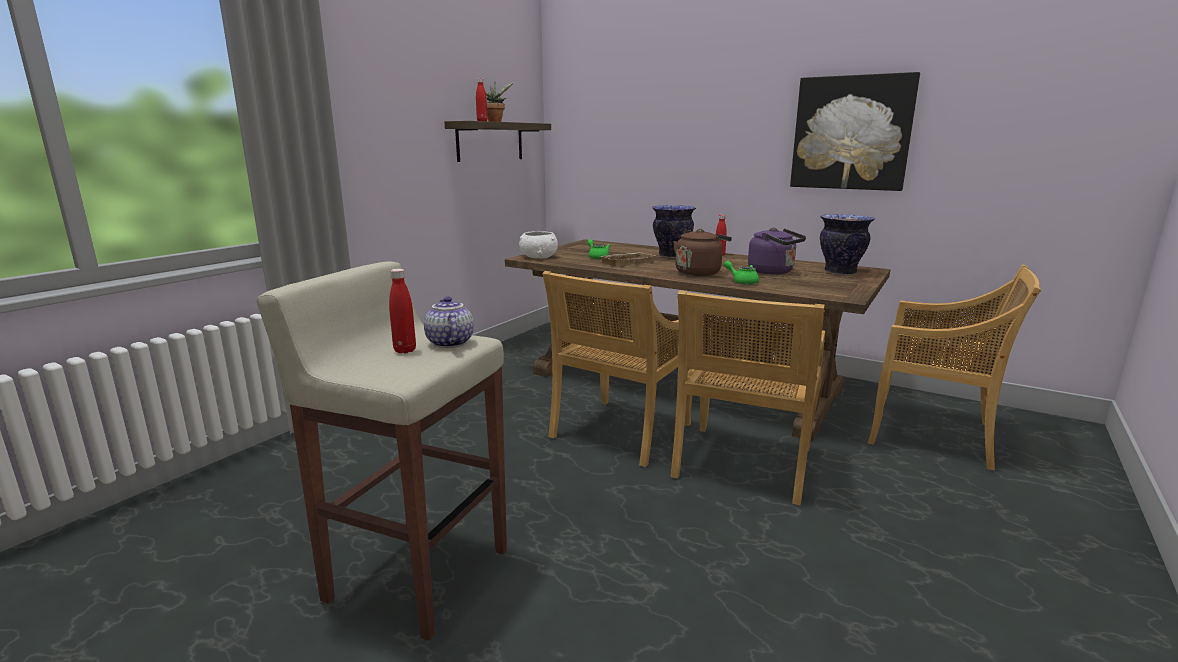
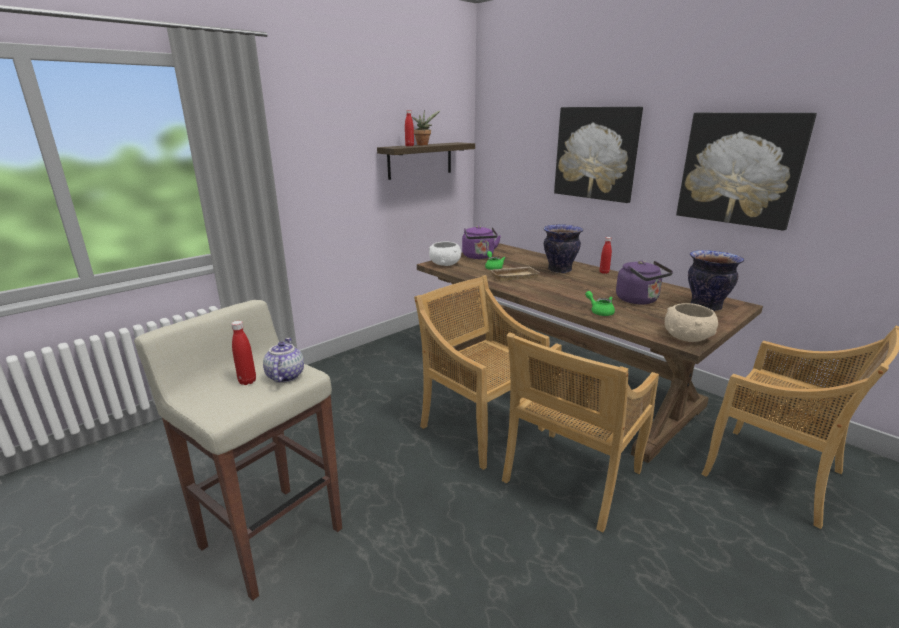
camera: 15 degrees right, 5 degrees up
(573, 250) = (479, 257): none -> purple kettle
(620, 432) = (480, 427): beige chair -> beige chair turned 90 degrees clockwise
(695, 128) = (596, 153): none -> picture
(699, 272) = (568, 295): brown kettle -> none
(842, 293) = (687, 337): none -> beige bowl

